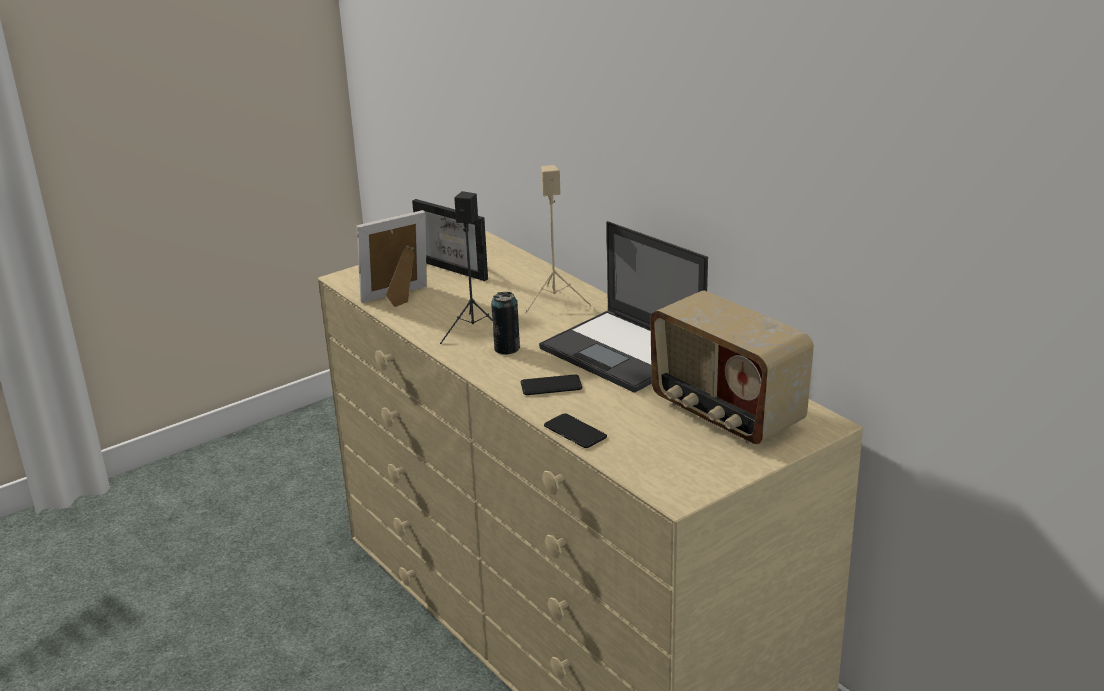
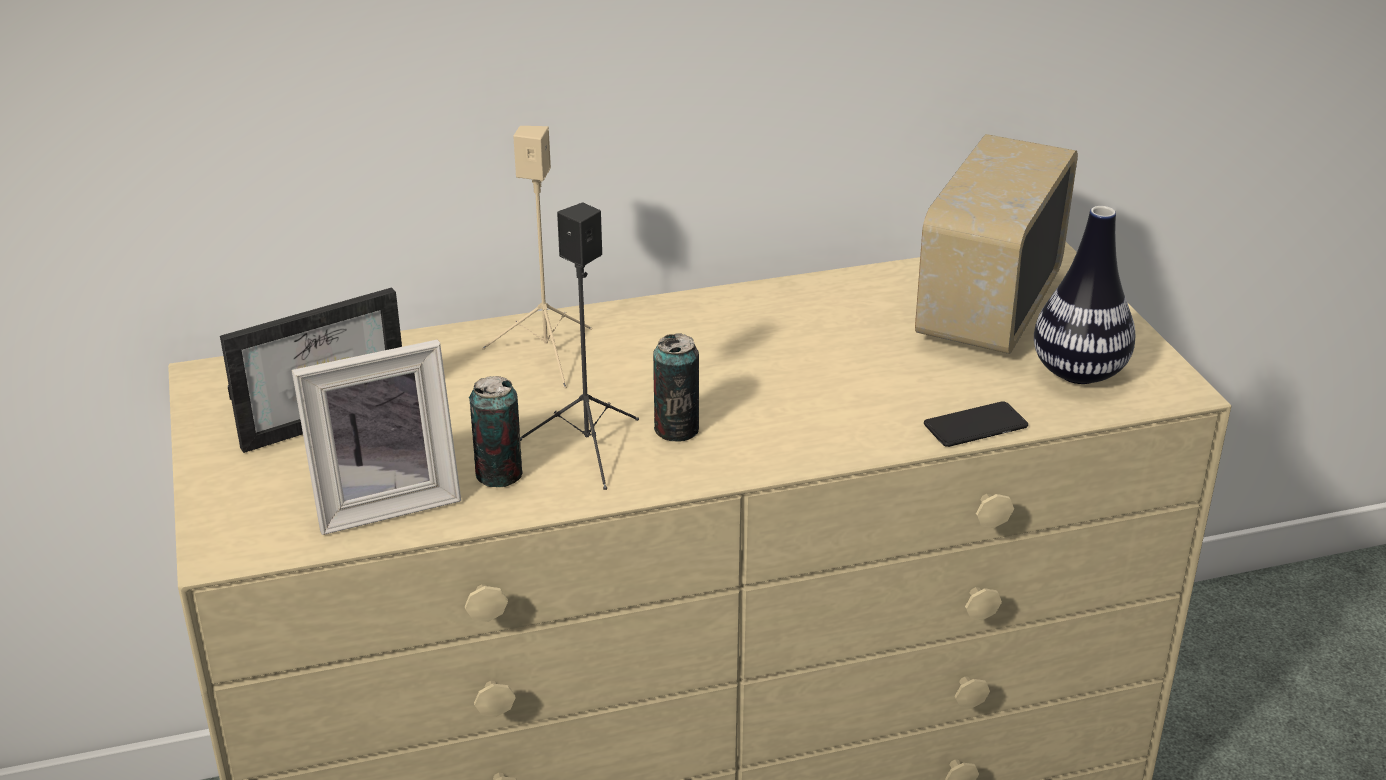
camera: 70 degrees left, 5 degrees up
(399, 298) = (385, 501): picture frame -> picture frame turned 105 degrees counterclockwise
(436, 316) = (499, 474): none -> can
(551, 386) = (828, 416): phone -> none
(624, 351) = (764, 336): laptop -> none
(667, 457) = (1078, 373): none -> vase
(725, 414) = (986, 308): radio -> radio turned 135 degrees clockwise

